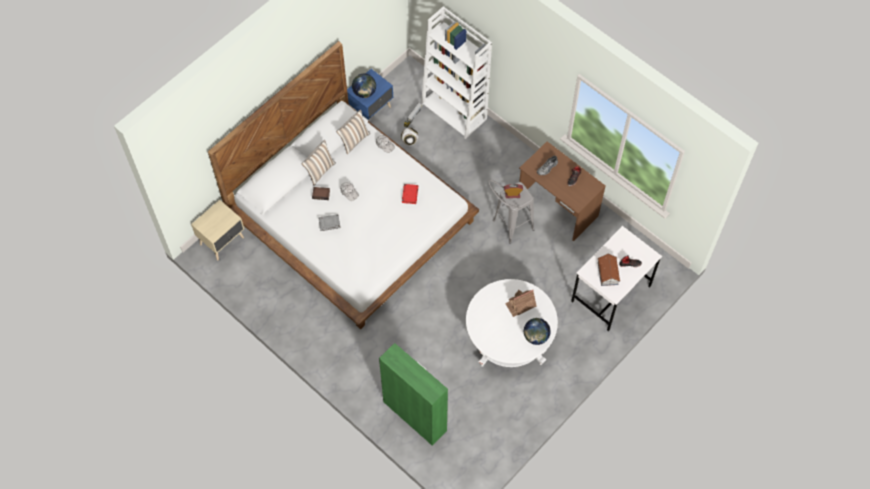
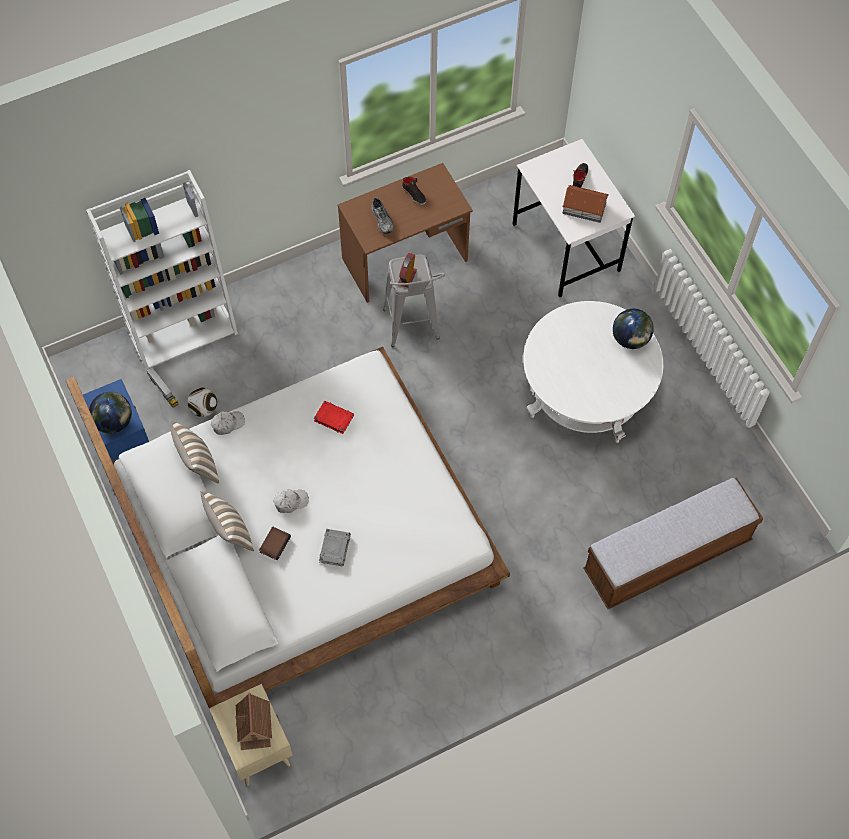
camera: 70 degrees left, 0 degrees up
(414, 416) = (666, 556): green cabinet -> bench
(520, 304) = (573, 340): toy house -> toy house (254, 725)

